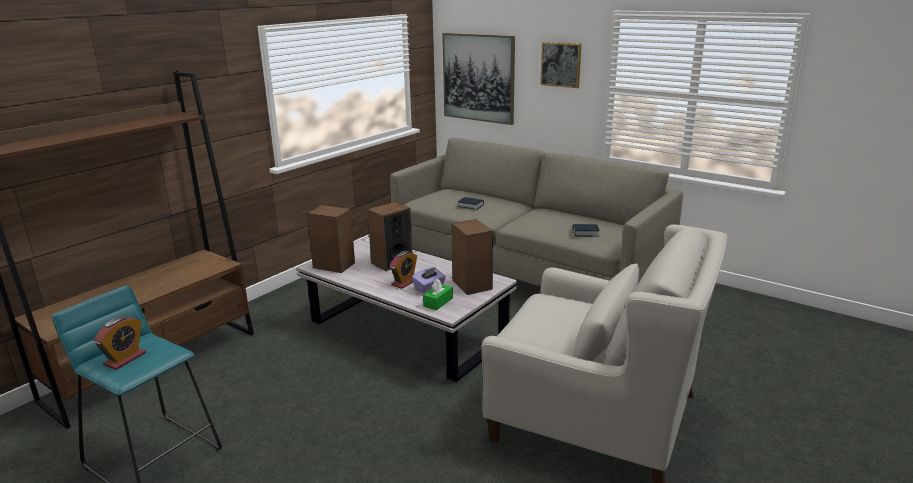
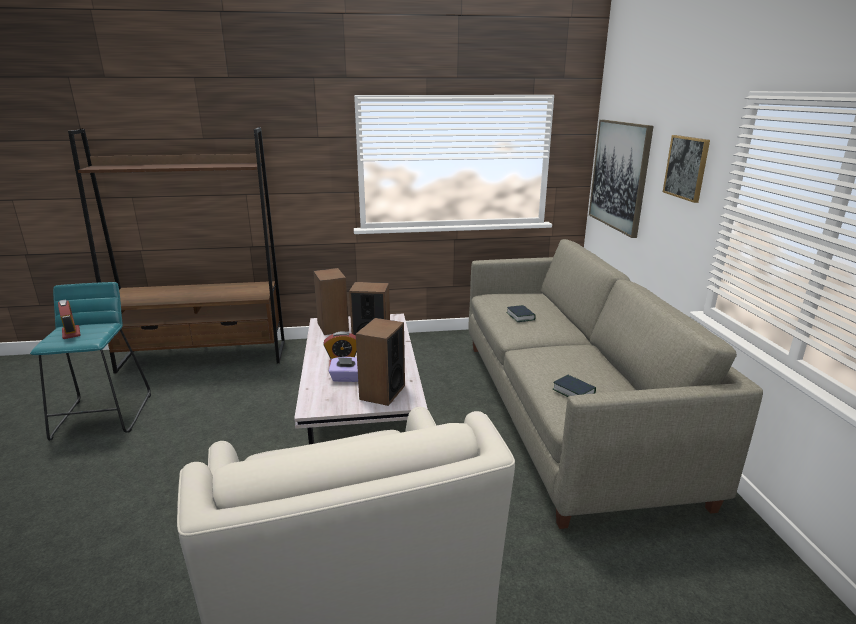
camera: 45 degrees right, 0 degrees up
(125, 359) = (71, 333): alarm clock -> alarm clock turned 105 degrees counterclockwise
(438, 302) = (326, 394): green tissue box -> none

